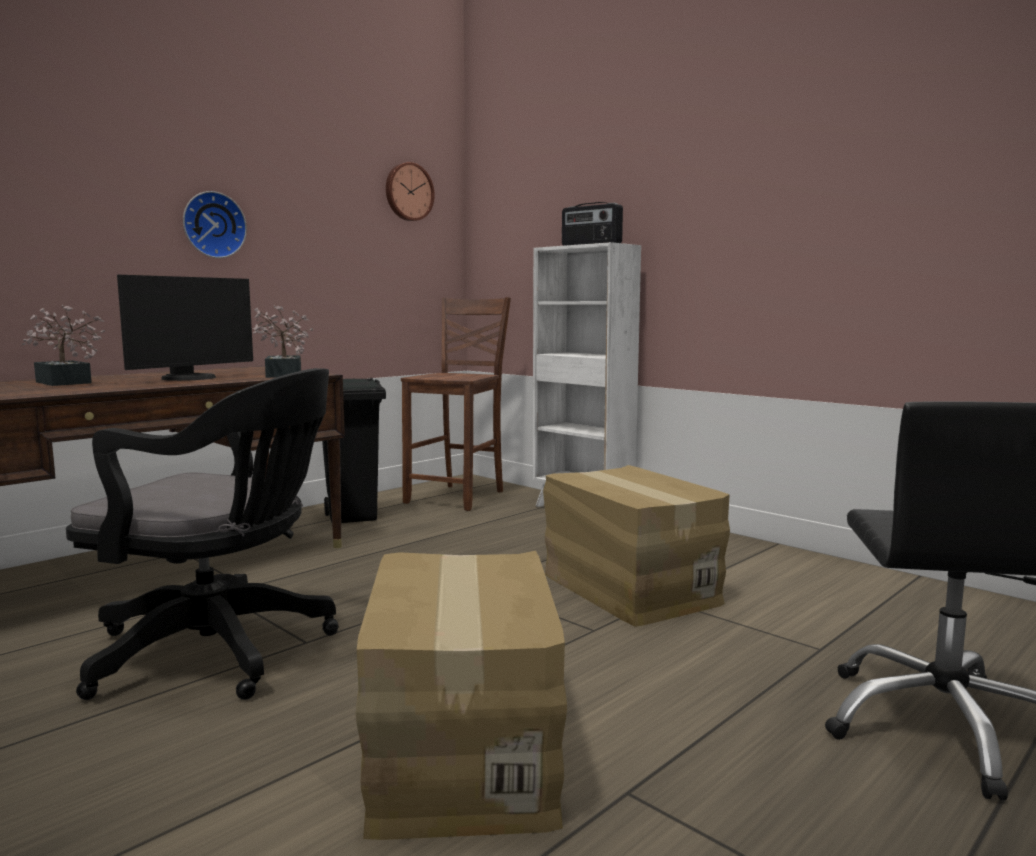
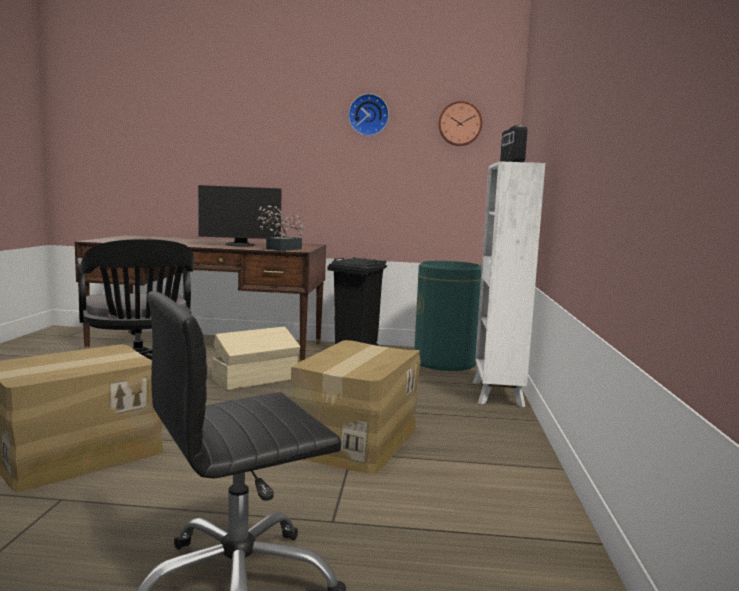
camera: 50 degrees right, 0 degrees up
(65, 383) = (190, 241): potted plant -> none
(213, 225) = (305, 155): wall clock -> wall clock (368, 115)
(345, 580) = (256, 380): none -> beige storage box
(458, 497) = (445, 362): brown chair -> green trash can

